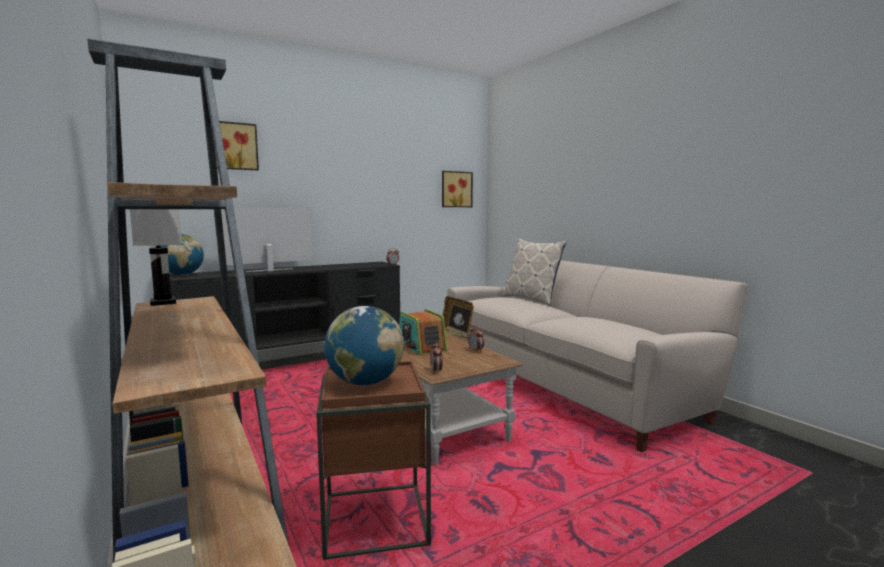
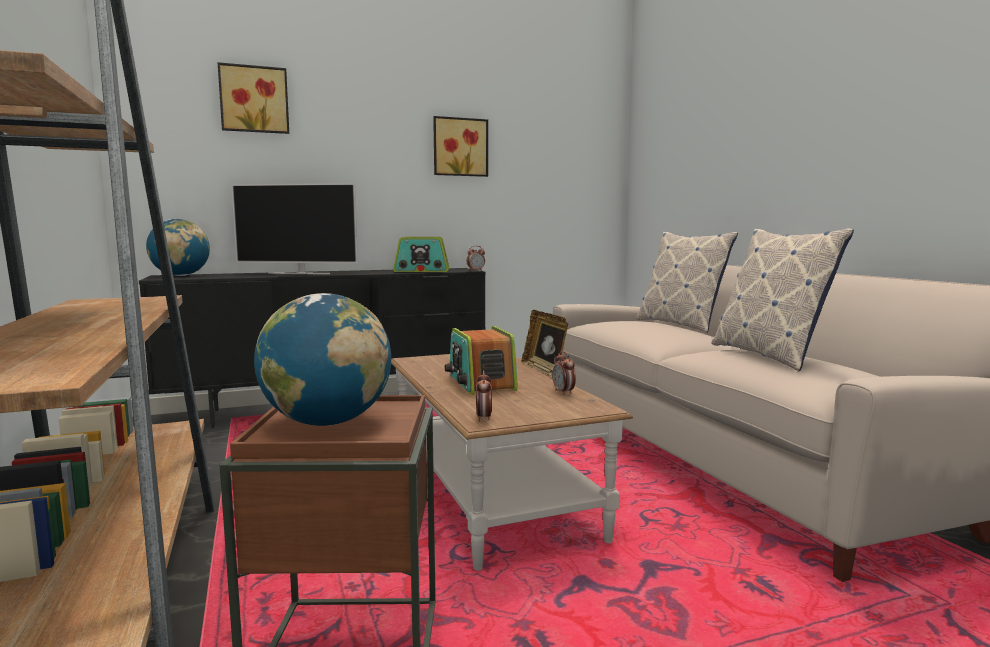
camera: 10 degrees right, 0 degrees up
(163, 303) = (103, 300): white table lamp -> none
(269, 270) = (299, 273): television -> television turned 150 degrees counterclockwise
(355, 265) = (422, 271): none -> radio
(456, 189) = (579, 165): picture -> picture (460, 147)
(593, 321) = (770, 356): none -> pillow

